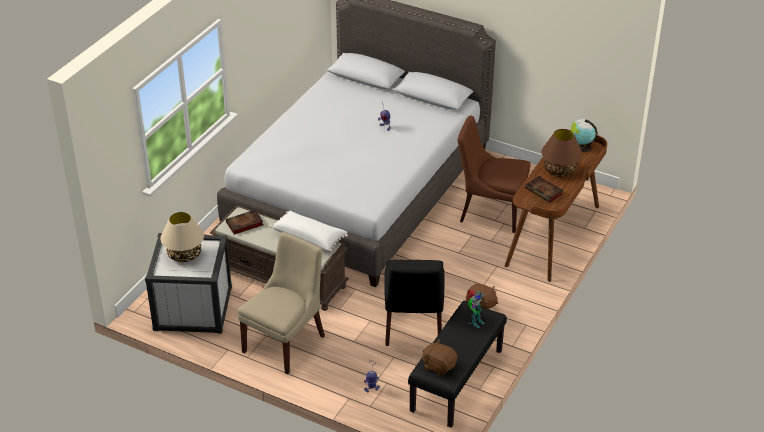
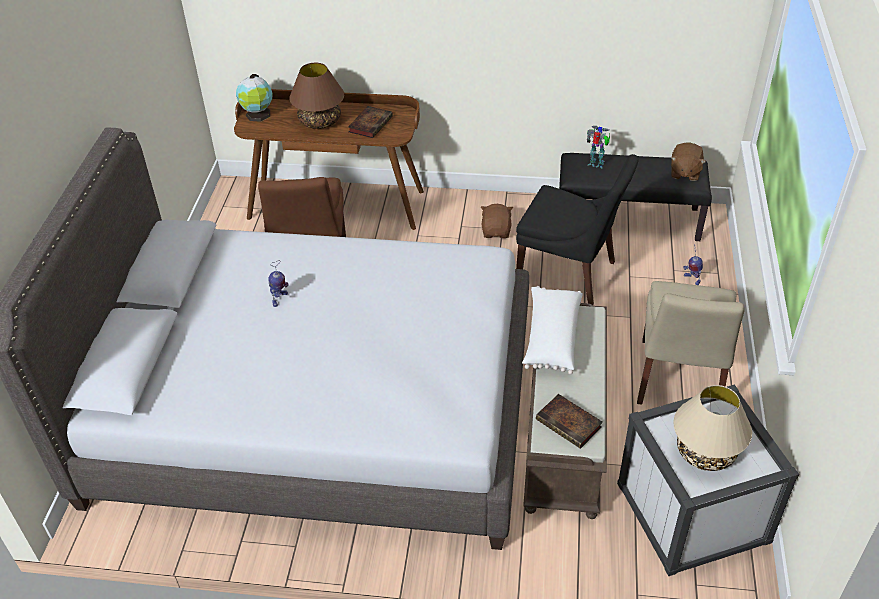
camera: 110 degrees left, 5 degrees up
(285, 342) = (679, 380): beige chair -> beige chair turned 90 degrees counterclockwise
(413, 327) = (569, 274): black chair -> black chair turned 45 degrees clockwise

